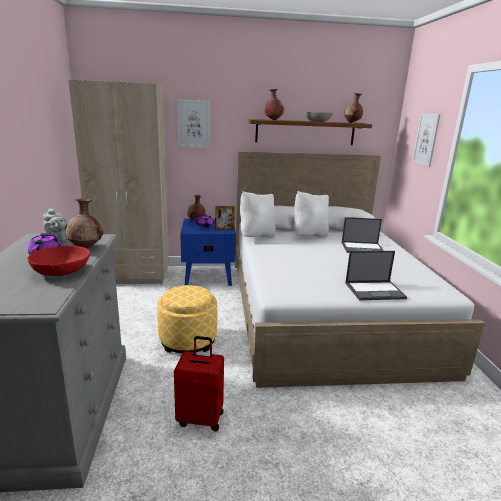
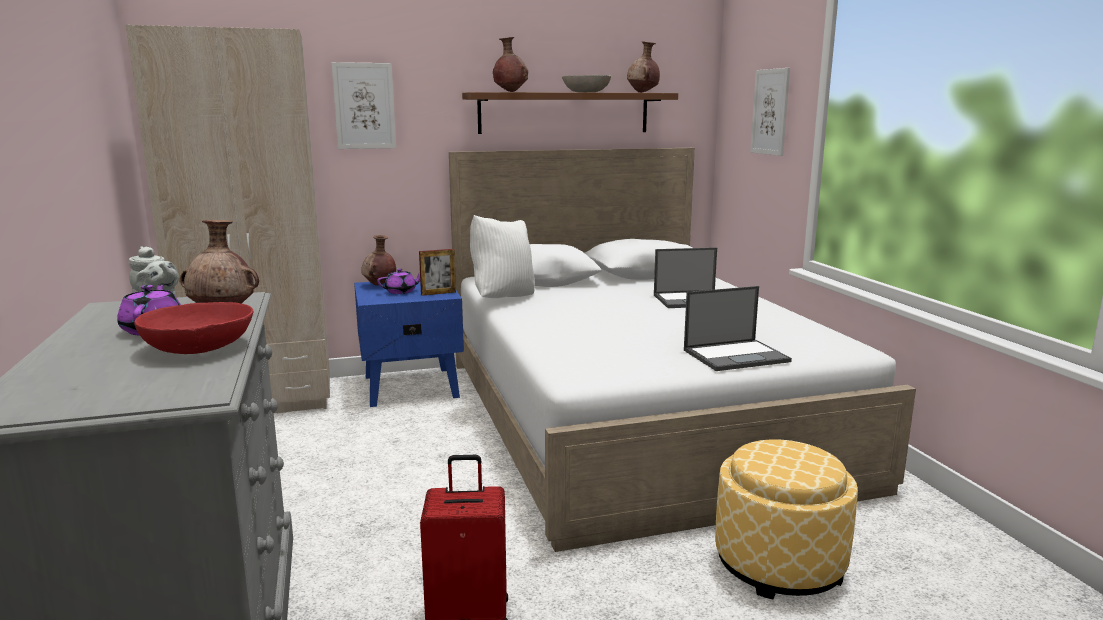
camera: 10 degrees left, 5 degrees down
(188, 340) = (405, 493): ottoman -> ottoman (779, 564)
(309, 236) = (595, 290): white pillow -> none

